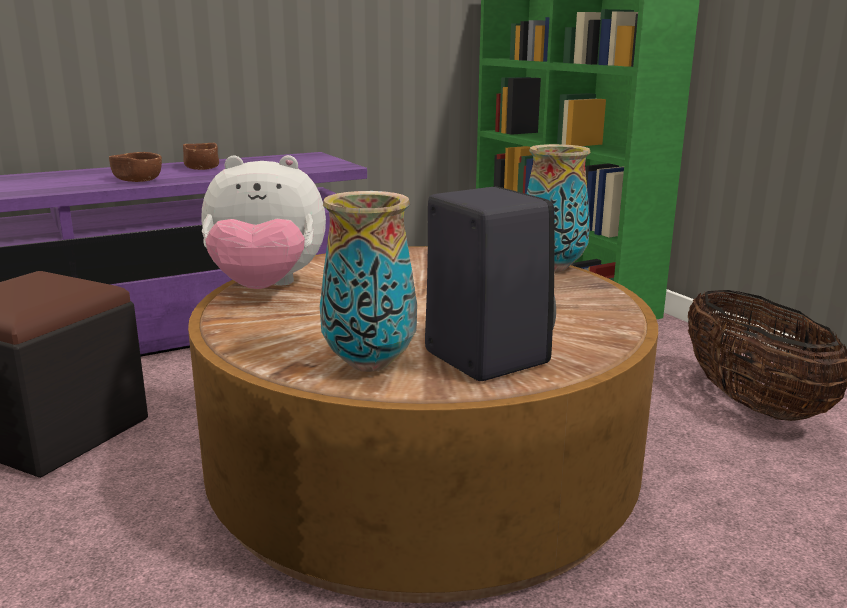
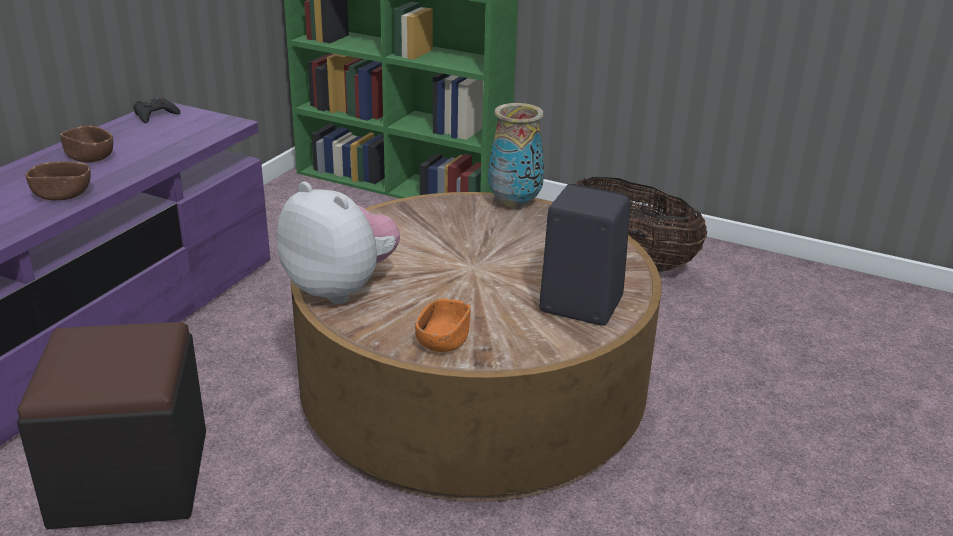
camera: 35 degrees left, 10 degrees up
(265, 288) = (341, 288): plush toy -> plush toy turned 105 degrees counterclockwise
(278, 346) = (443, 341): none -> orange bowl
(297, 156) = (155, 115): none -> black game controller
(368, 364) = (521, 335): vase -> none

